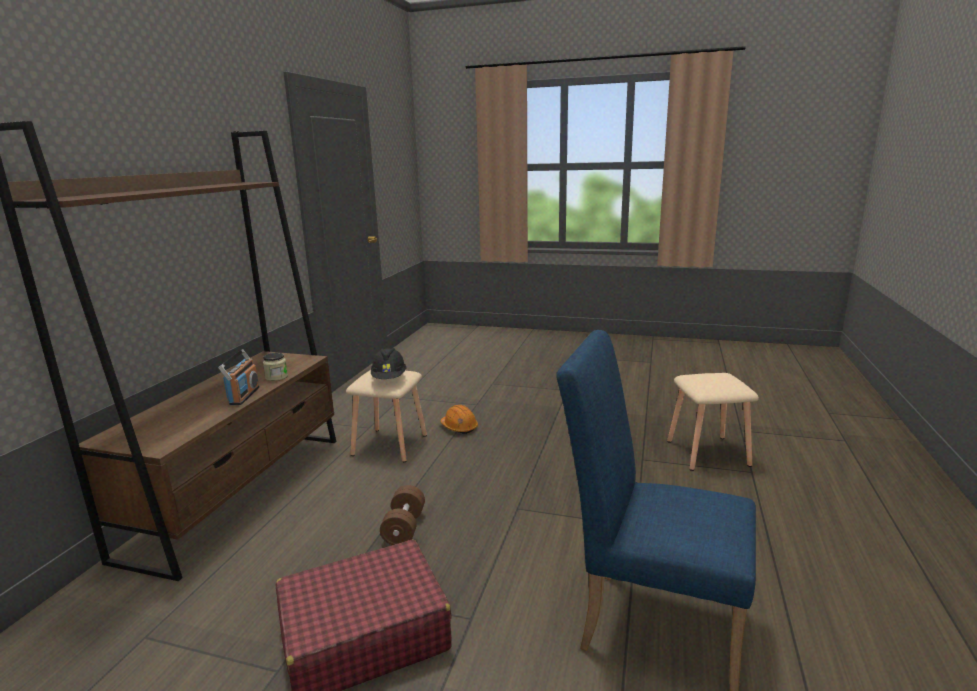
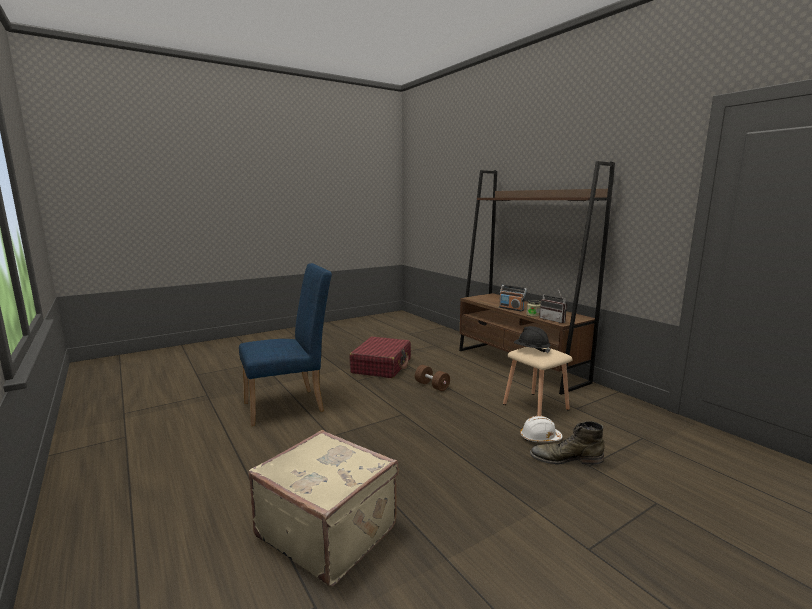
camera: 130 degrees right, 5 degrees down
(298, 363) = (554, 320): none -> radio
(459, 427) = (540, 438): orange hard hat -> white hard hat
(479, 412) = (565, 458): none -> green boot
(709, 453) = (328, 530): beige stool -> beige suitcase

